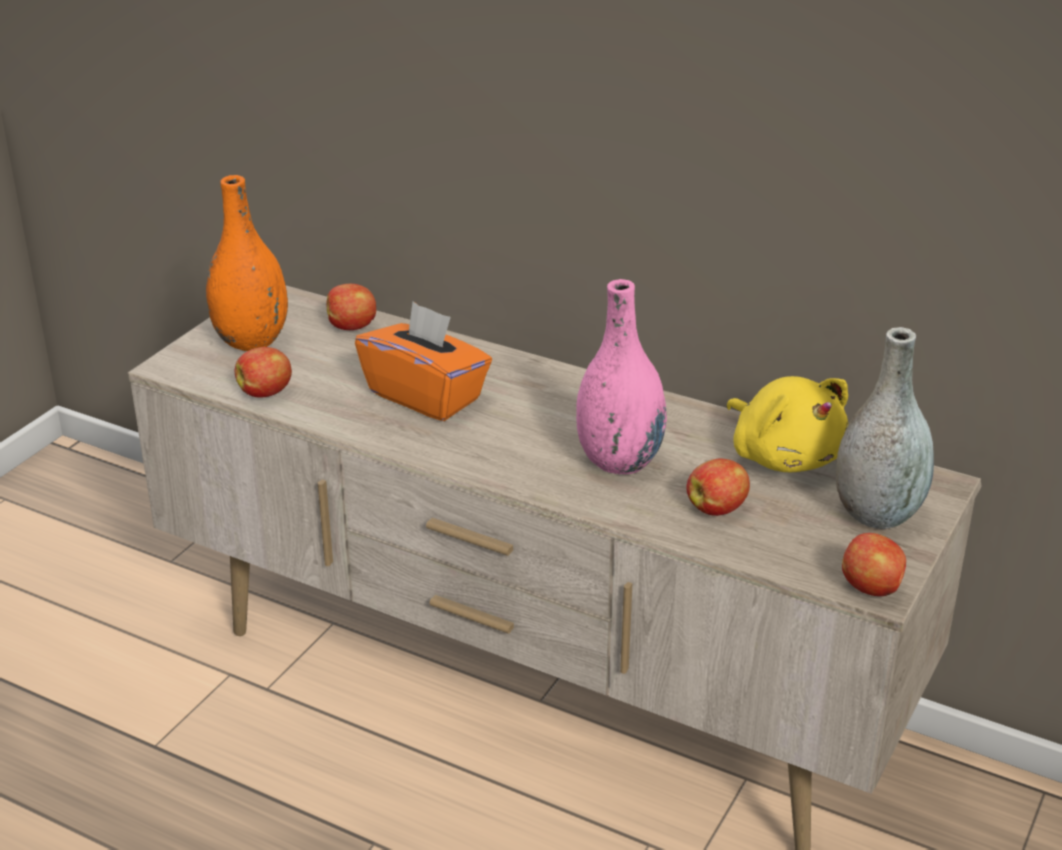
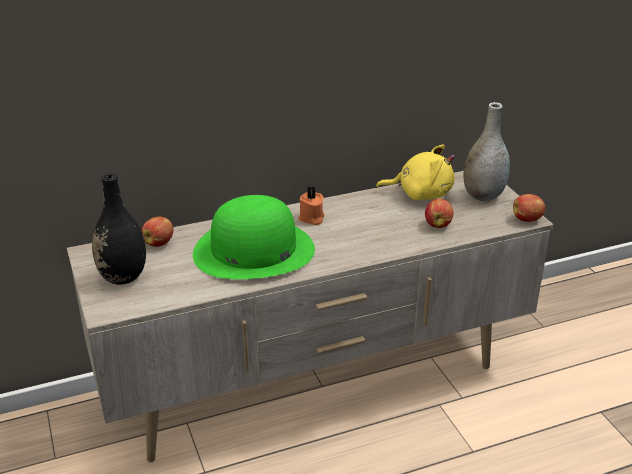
camera: 50 degrees left, 0 degrees up
(251, 341) = (123, 277): orange vase -> black vase
(266, 393) = (180, 293): apple -> none
(426, 395) = (253, 251): orange tissue box -> green hat
(569, 399) = (311, 218): none -> orange candle
(619, 461) = (375, 229): pink vase -> none

